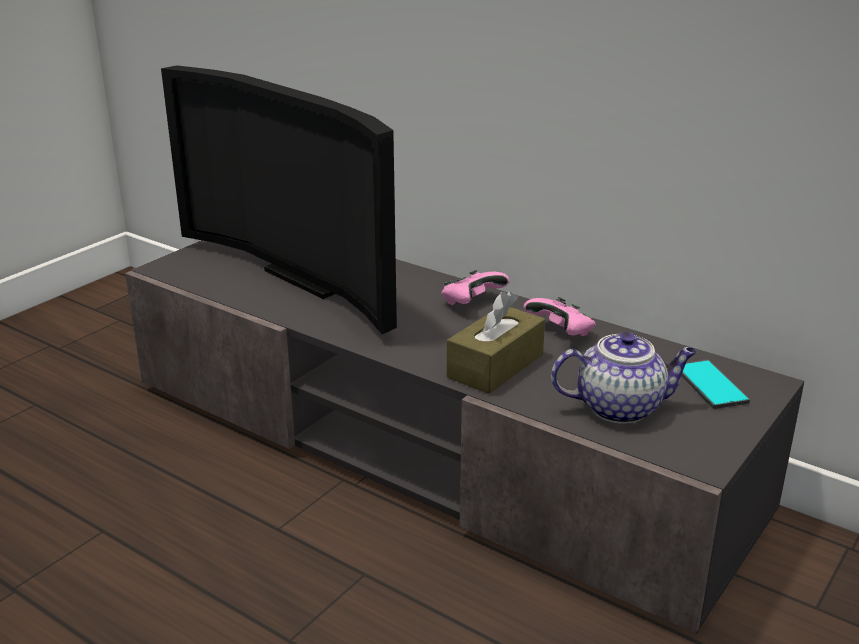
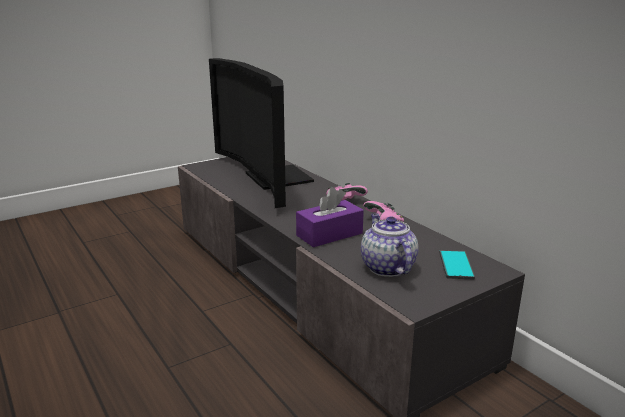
camera: 20 degrees right, 5 degrees down
(495, 366) = (329, 234): brown tissue box -> purple tissue box
(621, 407) = (386, 267): teapot -> teapot turned 120 degrees counterclockwise

